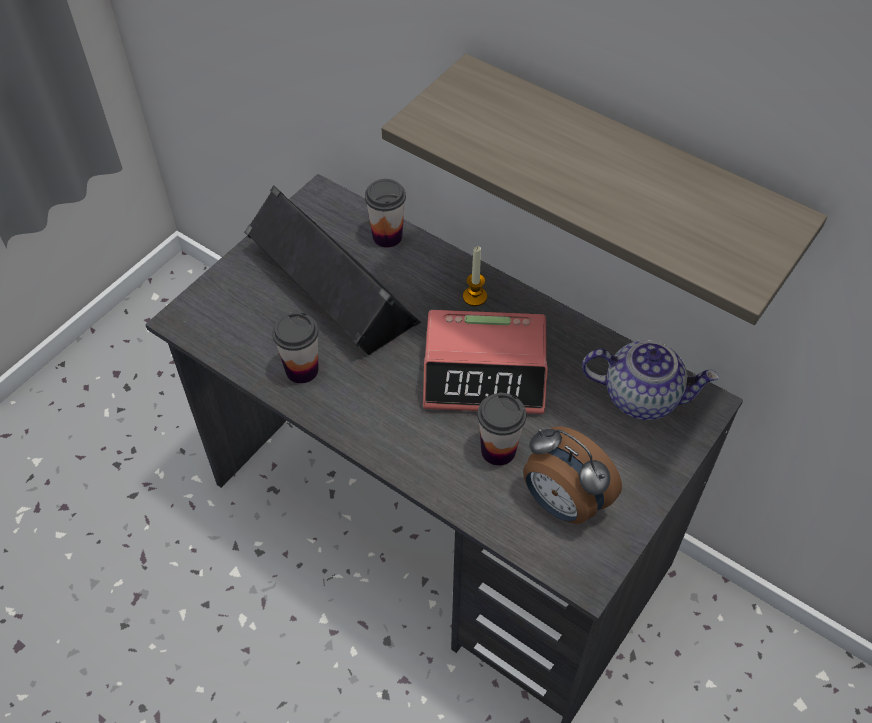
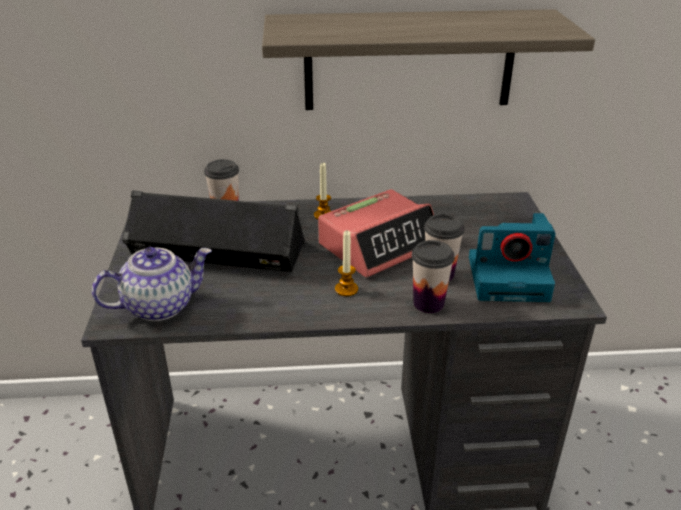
camera: 40 degrees left, 20 degrees down
(302, 370) = (253, 302): cup -> cup (428, 303)
(393, 409) = (346, 289): none -> candle
(562, 503) = (510, 277): alarm clock -> camera
(642, 396) = (479, 213): teapot -> teapot (160, 305)

